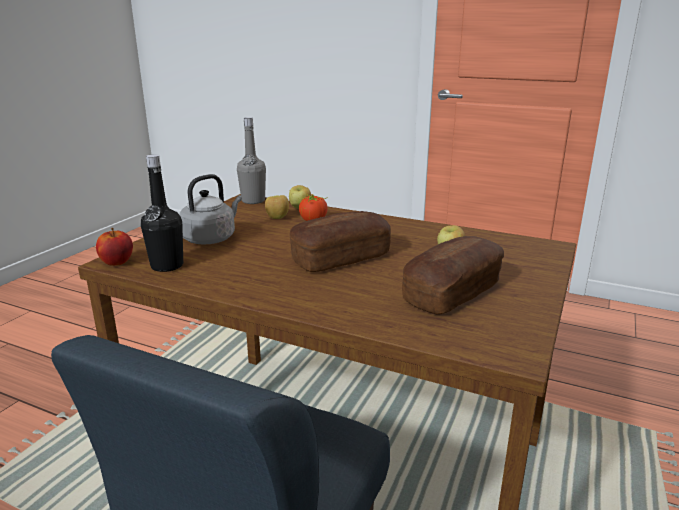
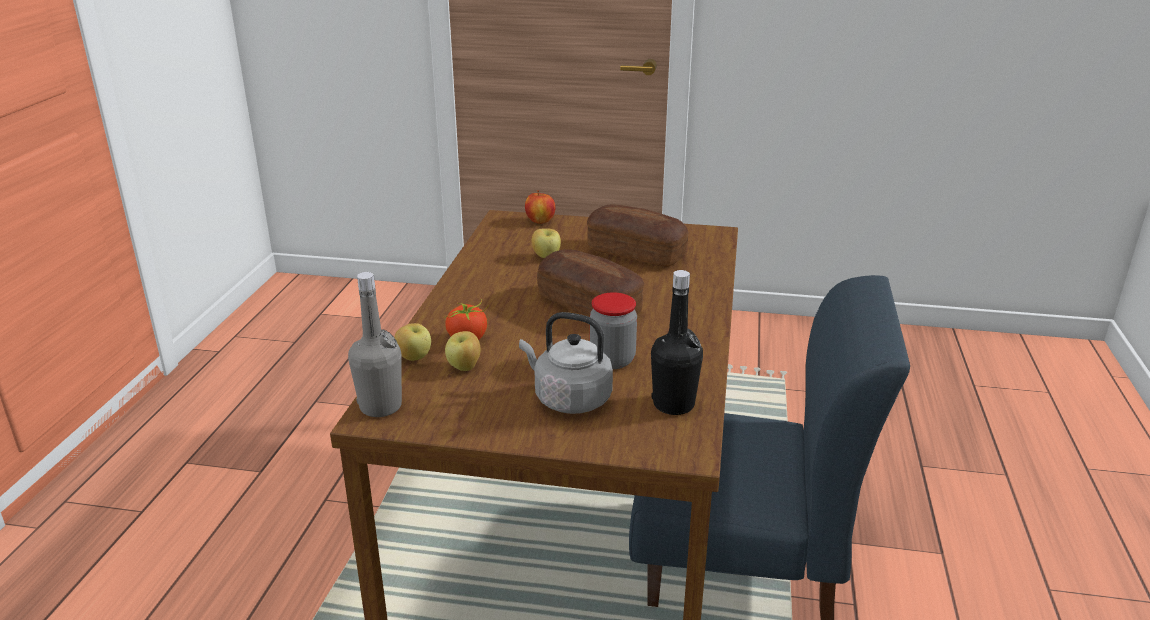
camera: 105 degrees left, 5 degrees up
(117, 262) = (689, 446): apple -> apple (540, 221)
(246, 255) = (612, 360): none -> jar

